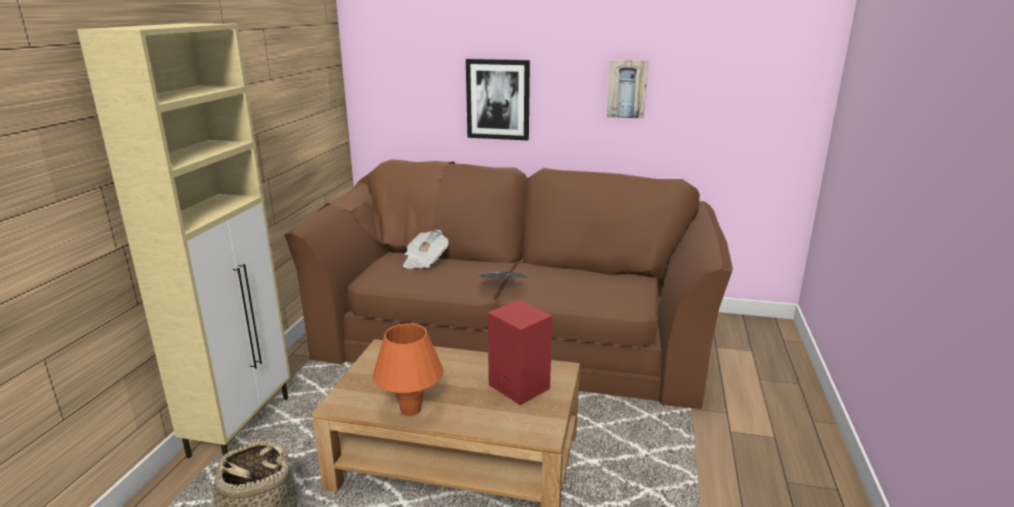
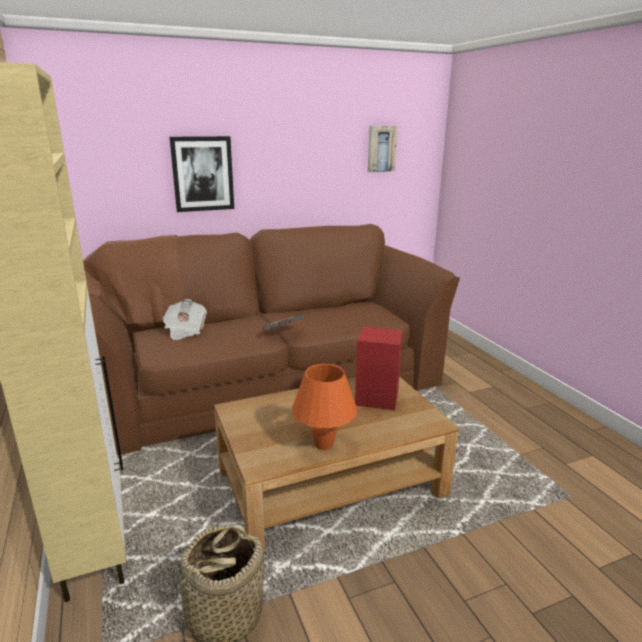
camera: 35 degrees left, 0 degrees up
(627, 88) = (310, 158): picture -> picture (381, 149)

